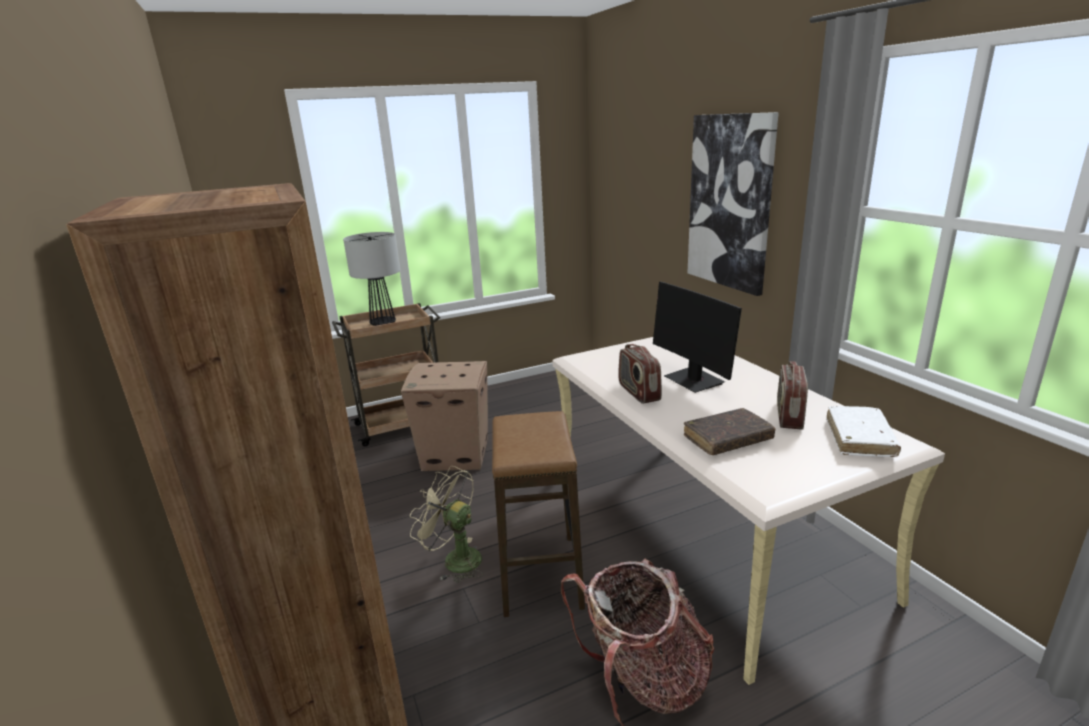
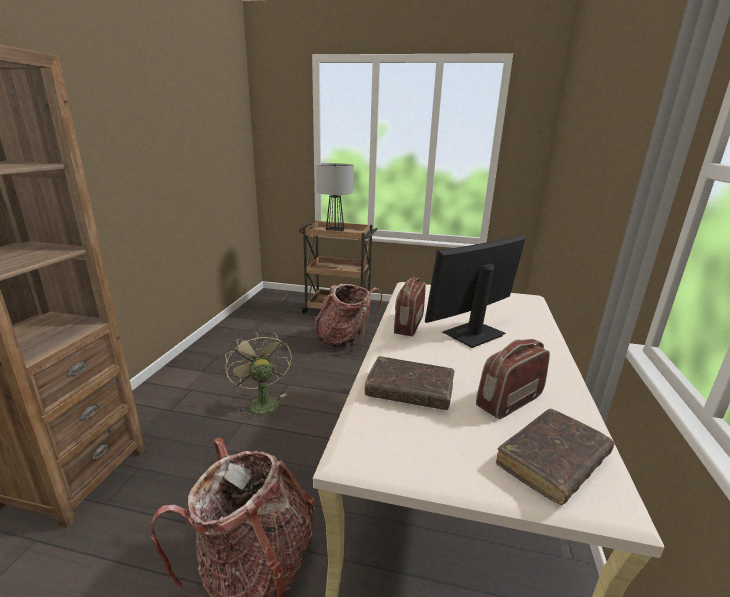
camera: 35 degrees right, 0 degrees up
(456, 454) = (345, 339): cardboard box -> backpack
(540, 574) = (292, 442): stool -> none
(693, 380) = (473, 334): monitor -> monitor turned 45 degrees clockwise
(730, 202) = (613, 166): picture -> none
(859, 439) = (552, 462): white book -> brown book

